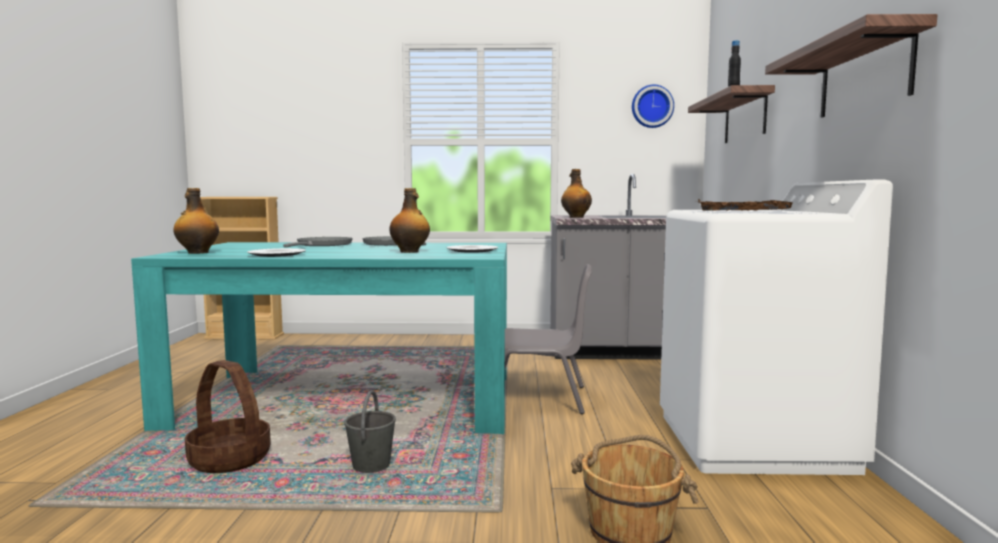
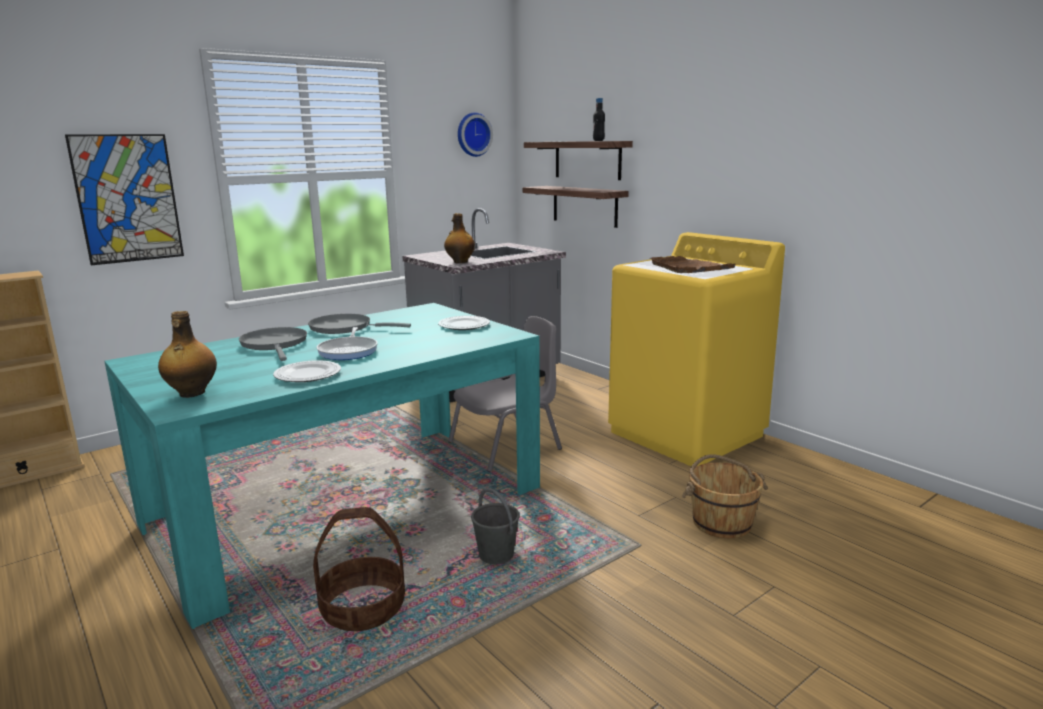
camera: 40 degrees left, 10 degrees up
(339, 152) = (127, 199): none -> picture
(344, 251) = (349, 351): none -> frying pan
(410, 252) = (419, 339): bottle -> none
(753, 442) = (686, 434): white washing machine -> yellow washing machine
(864, 75) = (747, 160): shelf -> shelf (584, 206)

